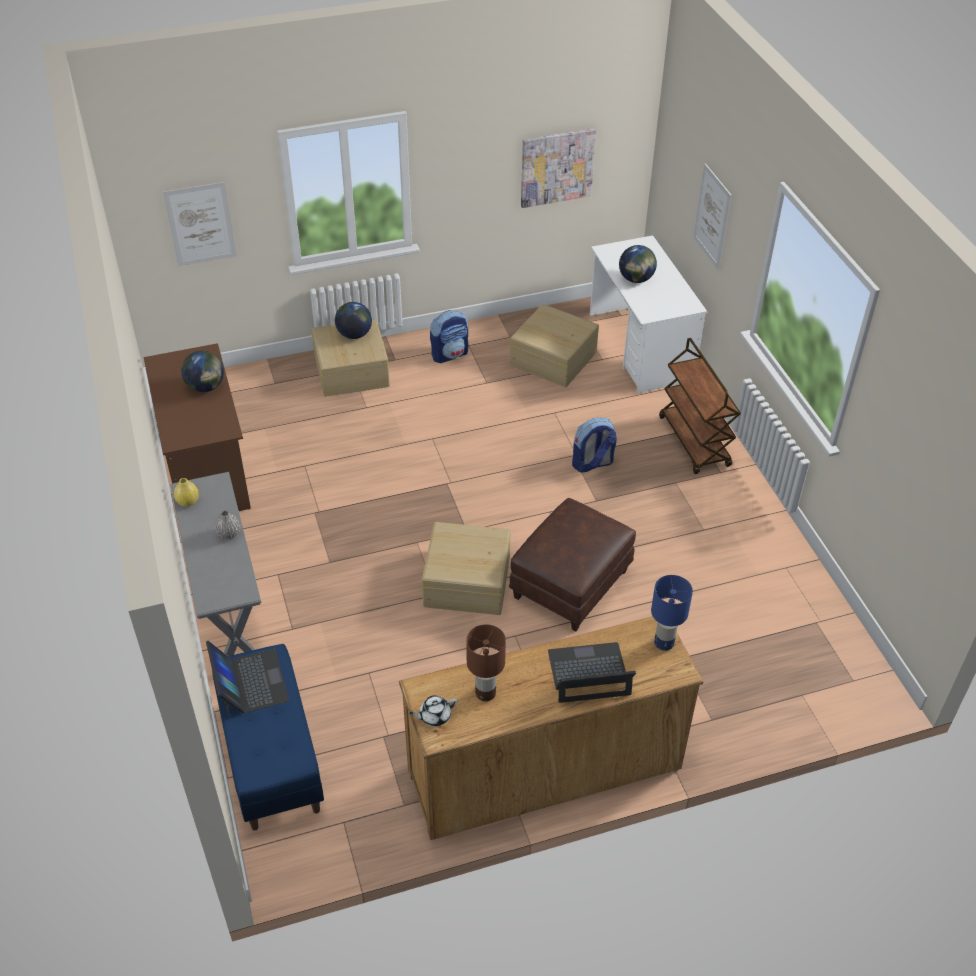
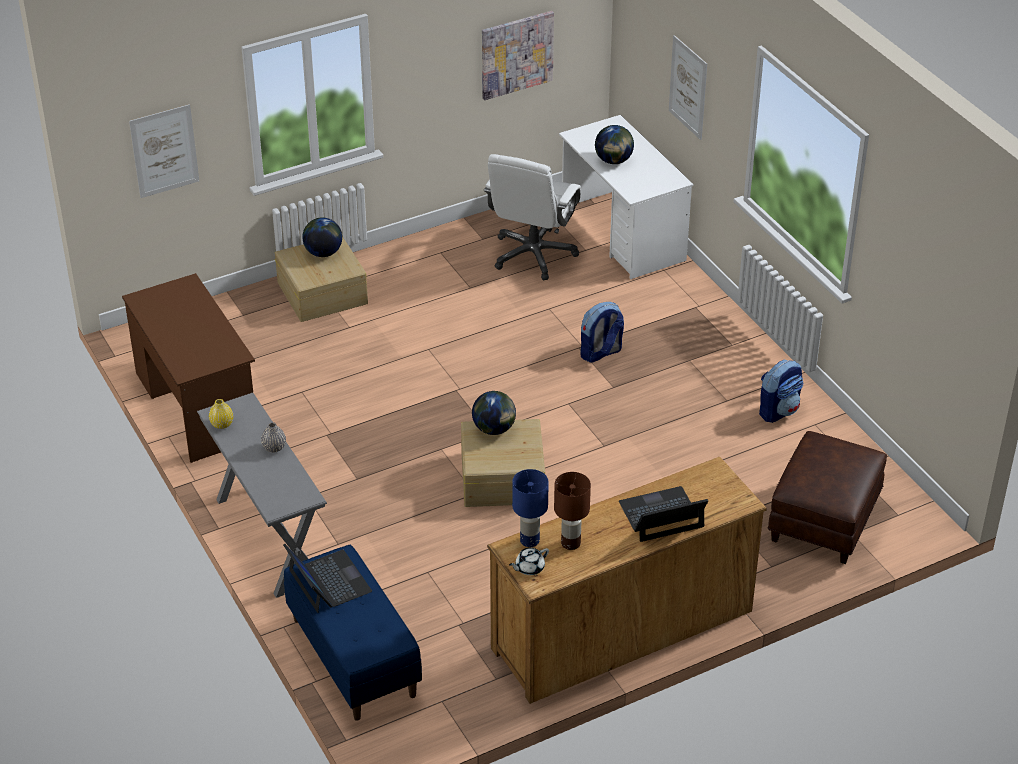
camera: 10 degrees left, 5 degrees down
(206, 387) = (199, 317): globe -> globe (494, 429)
(450, 354) = (423, 264): backpack -> backpack (778, 410)
(552, 358) = (533, 255): beige storage box -> white office chair
(571, 585) = (607, 468): brown ottoman -> brown ottoman (824, 521)
(663, 642) = (723, 481): blue table lamp -> blue table lamp (529, 540)
(694, 442) = (700, 319): brown cart -> none

